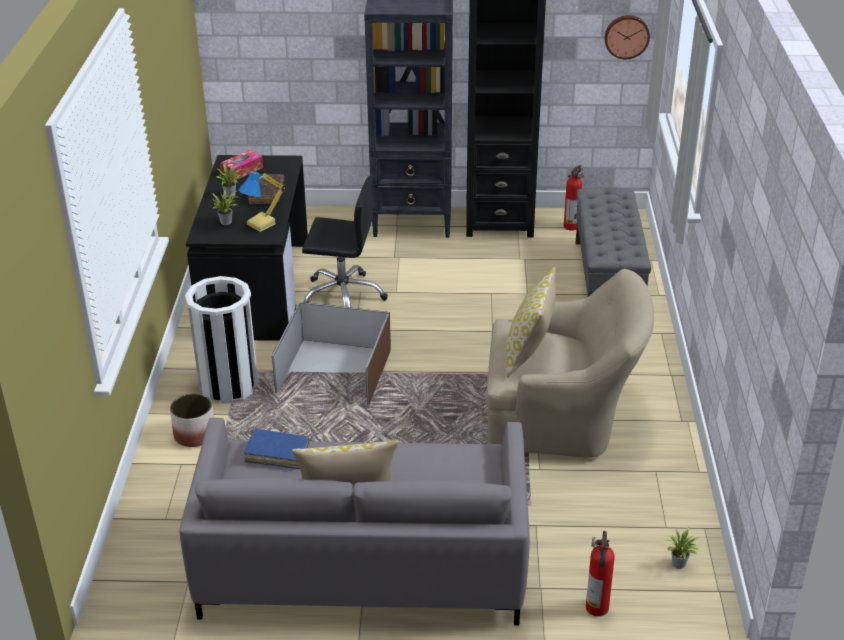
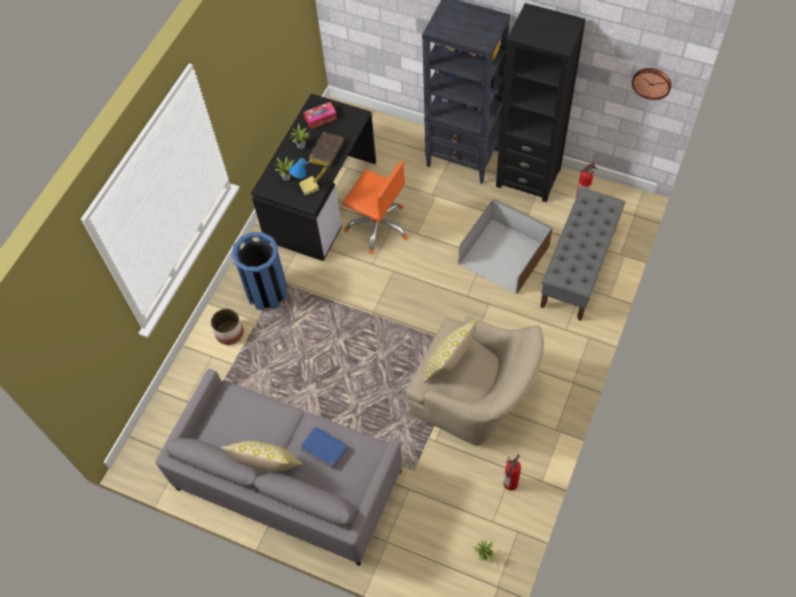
camera: 25 degrees right, 25 degrees up
(229, 385) = (267, 293): white trash can -> blue trash can
(277, 454) = (244, 406): blue book -> blue book (324, 449)
(332, 371) = (339, 301): brown storage box -> brown storage box (503, 254)
(343, 296) = (378, 226): black office chair -> orange office chair
(597, 609) = (413, 571): fire extinguisher -> fire extinguisher (510, 484)

